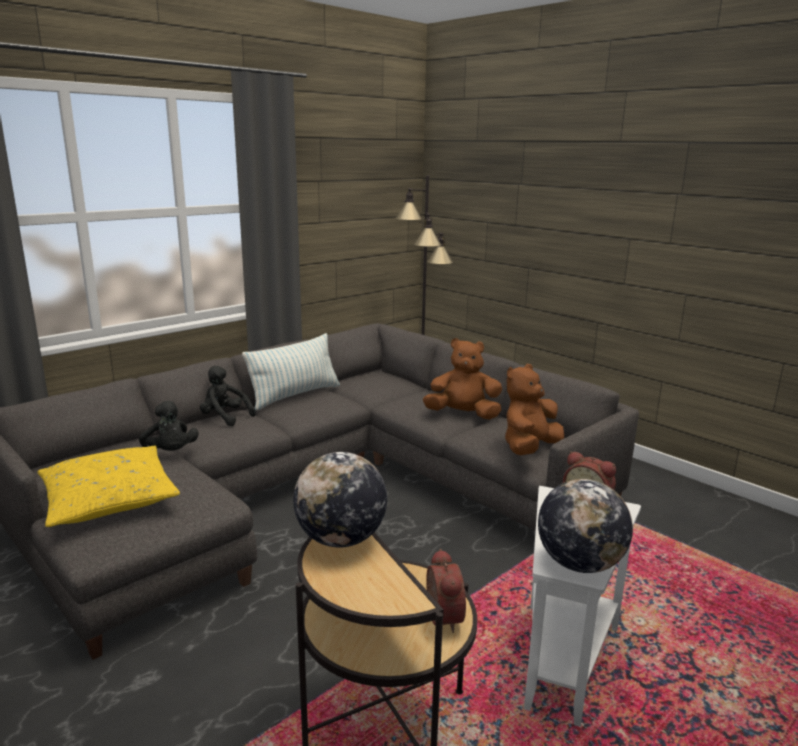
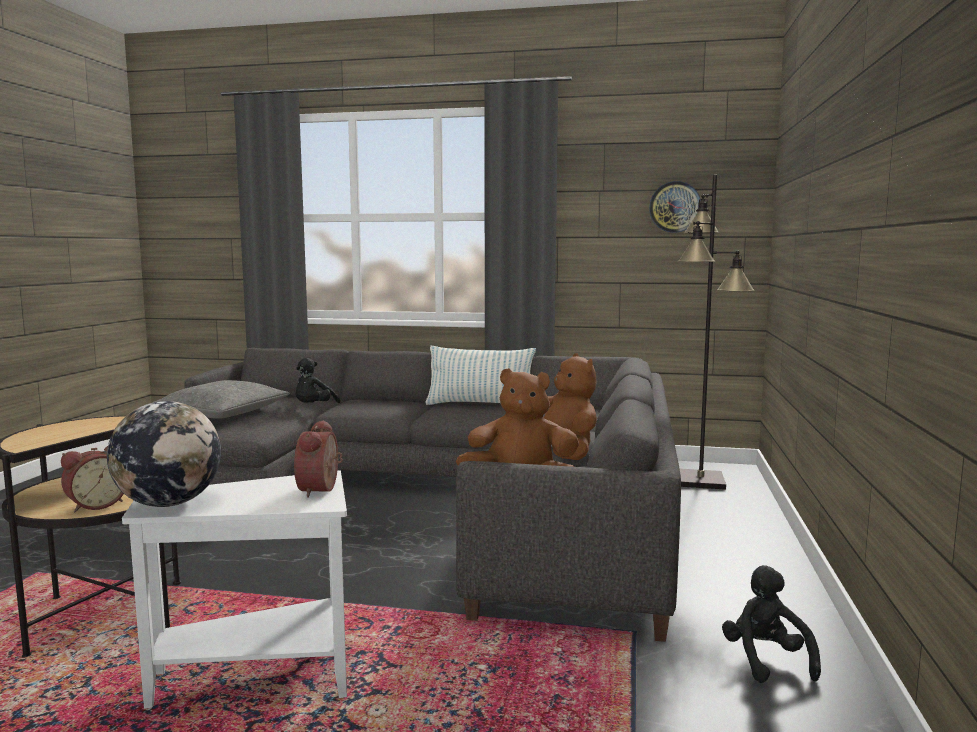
camera: 55 degrees right, 10 degrees down
(109, 498) = (222, 413): yellow pillow -> grey pillow
(225, 417) = (394, 401): black plush toy -> black plush toy (766, 660)
(341, 539) = (114, 421): globe -> none
(370, 194) = (674, 207): none -> wall clock

